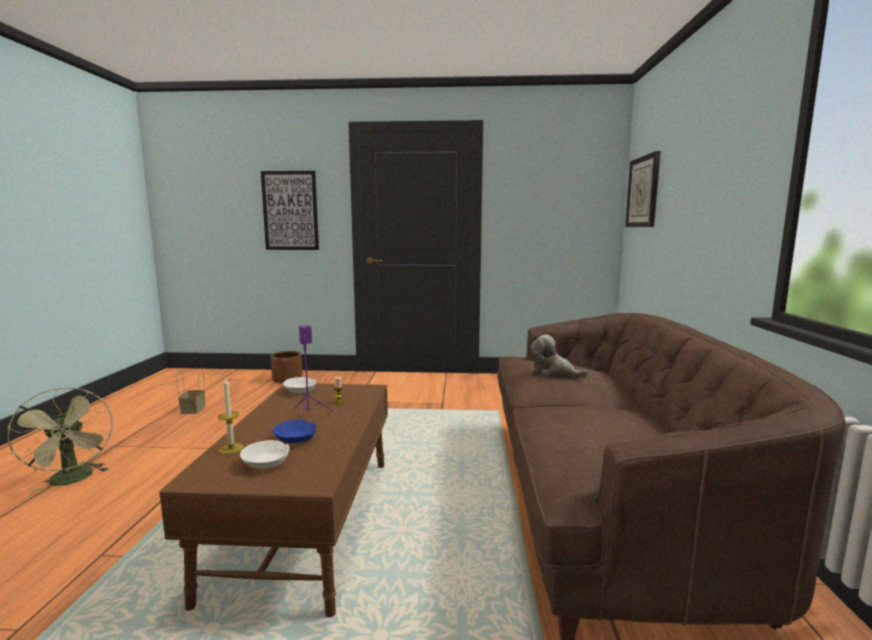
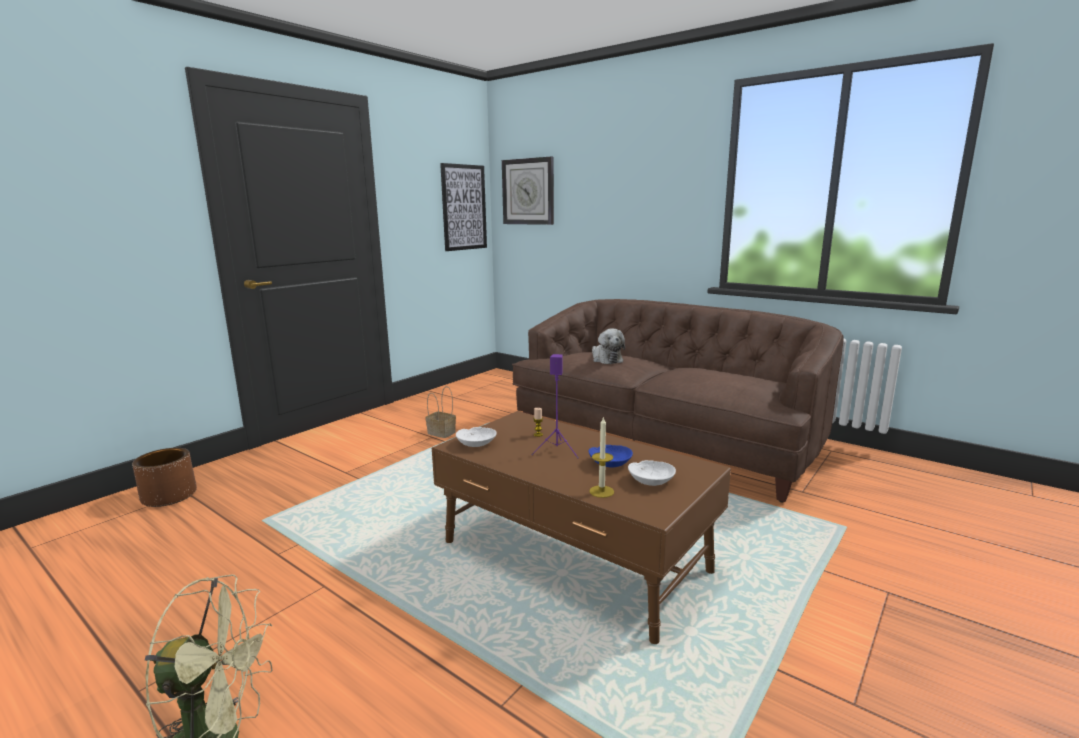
camera: 55 degrees left, 5 degrees up
(193, 410) = (127, 592): basket -> basket (442, 433)
(290, 211) = (94, 212): picture -> picture (464, 207)
(554, 373) = (606, 359): plush toy -> plush toy turned 90 degrees counterclockwise

